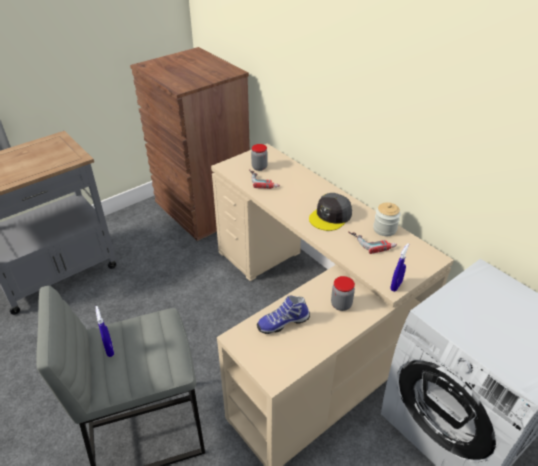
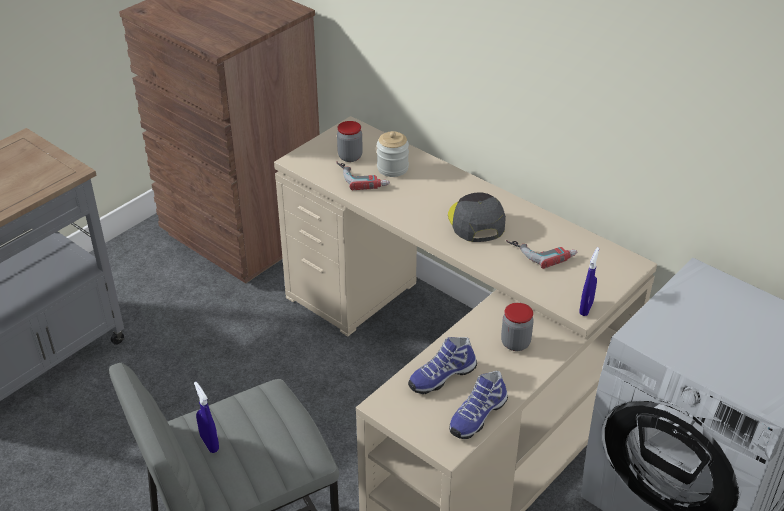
camera: 10 degrees left, 0 degrees up
(301, 356) = (476, 415): none -> shoe
(330, 216) = (475, 221): grey cap -> grey cap turned 135 degrees clockwise
(384, 229) = (556, 231): jar -> jar (392, 168)

